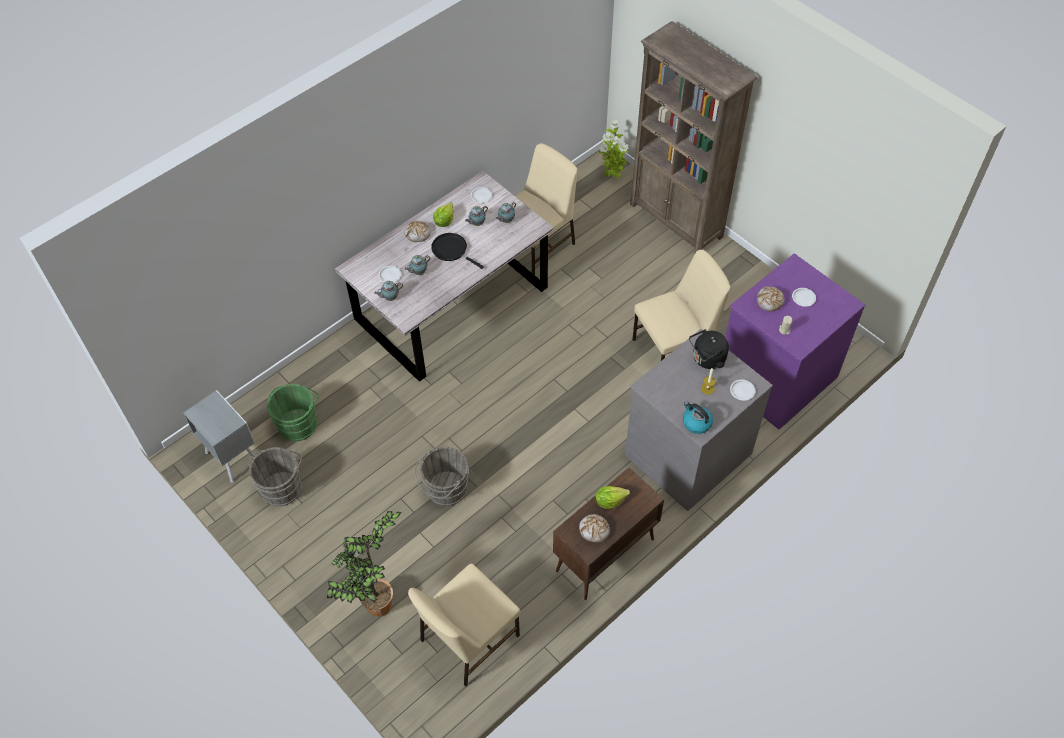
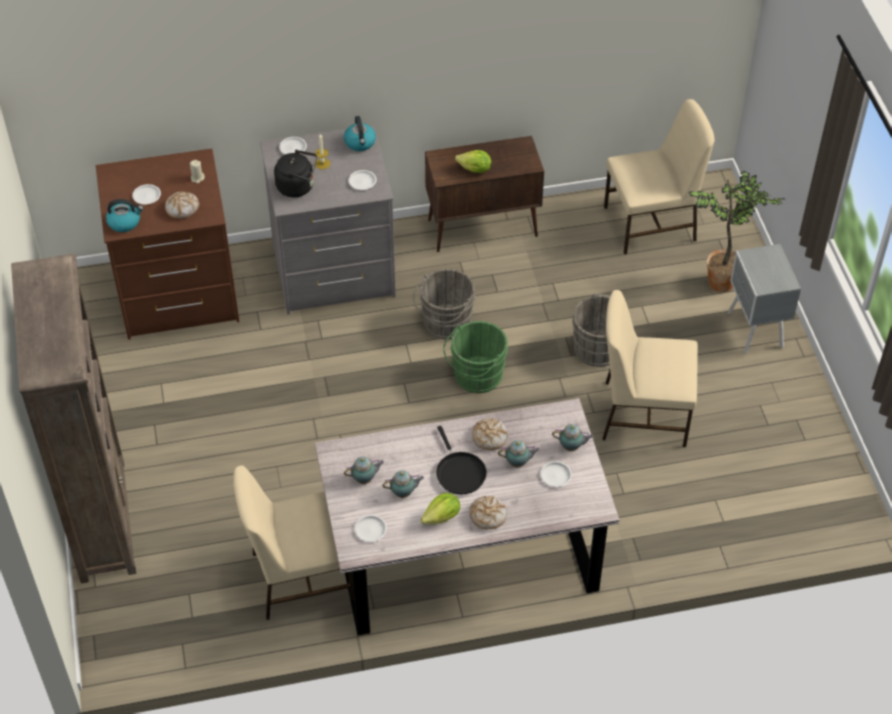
camera: 150 degrees left, 5 degrees down
(232, 456) = (820, 489): grey nightstand -> grey nightstand (754, 331)
(282, 486) = (774, 431): grey bucket -> grey bucket (445, 324)
(299, 423) = (727, 491): green bucket -> green bucket (476, 377)
(594, 530) = (506, 156): bread -> bread (489, 437)
(612, 176) = (119, 629): potted plant -> none
(664, 388) = (362, 181): none -> white plate
(675, 349) = (252, 370): beige chair -> beige chair (643, 413)
(775, 376) = (178, 295): purple dresser -> brown dresser
(796, 272) = (125, 222): none -> kettle

